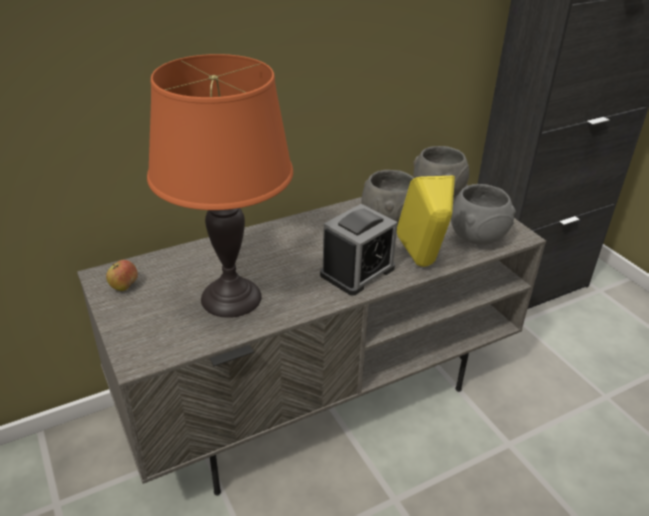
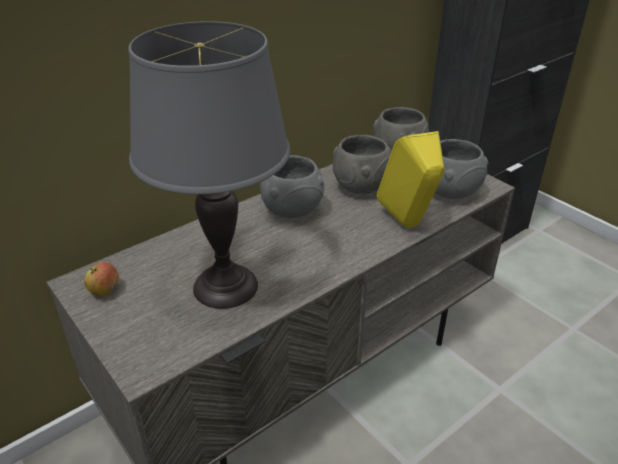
camera: 10 degrees left, 0 degrees up
(231, 297) = (226, 286): orange table lamp -> grey table lamp
(314, 235) = (291, 210): none -> grey bowl
(357, 271) = (347, 241): alarm clock -> none

